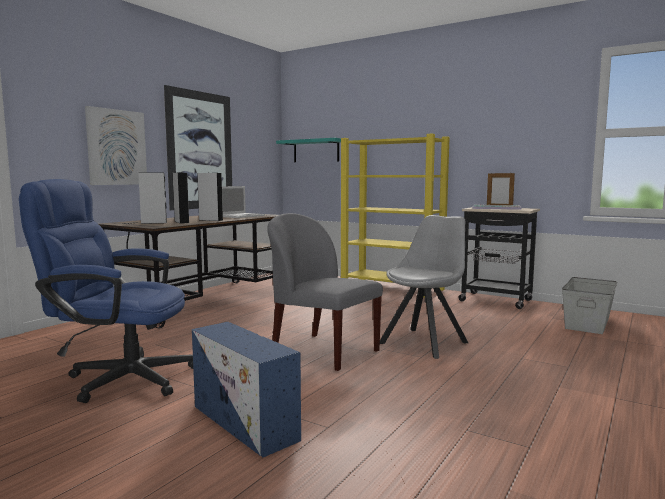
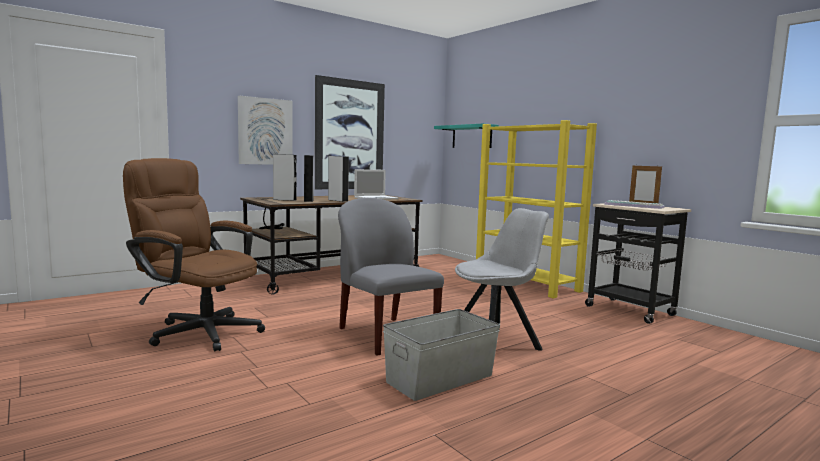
camera: 20 degrees right, 0 degrees up
(119, 378) = (198, 331): blue office chair -> brown office chair
(245, 423) = (248, 386): blue storage box -> none
(587, 322) = (718, 350): grey storage box -> grey storage box (439, 378)

